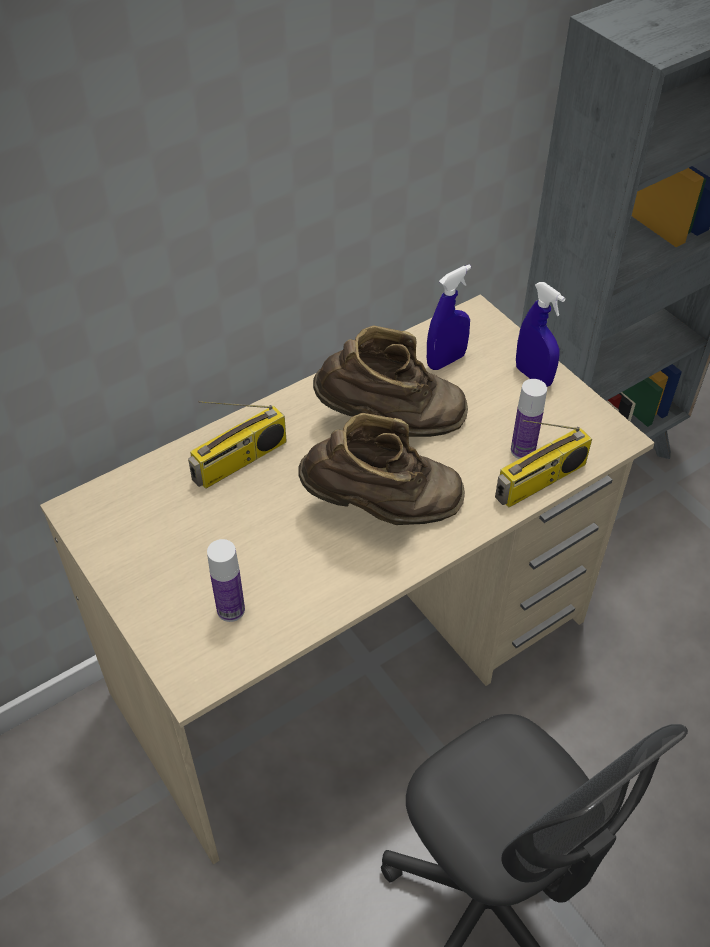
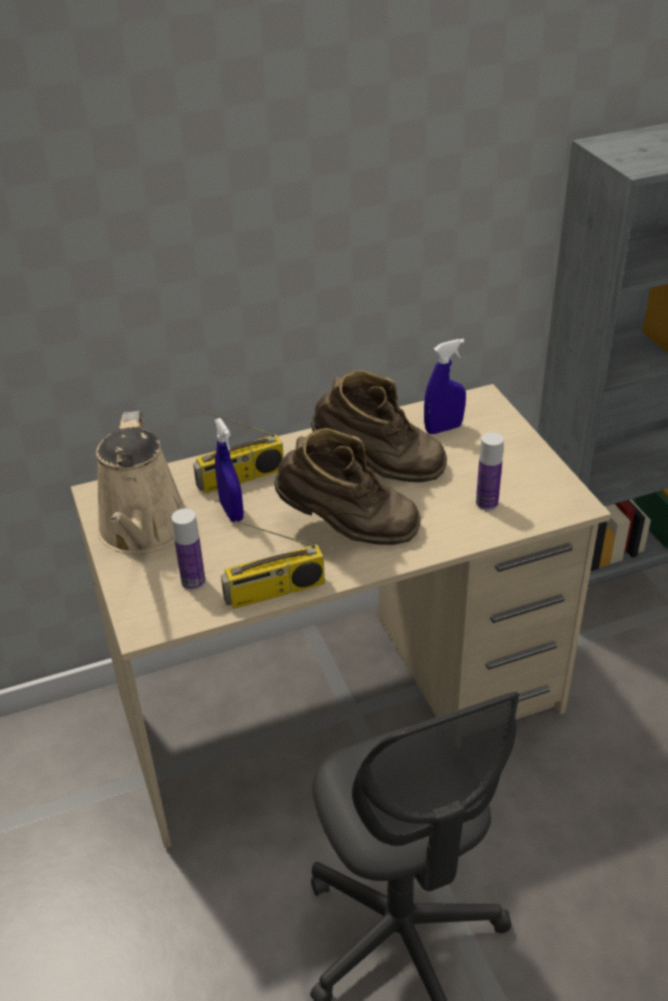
camera: 15 degrees right, 10 degrees down
(148, 551) = (143, 530): none -> beige watering can
(533, 376) = (517, 449): blue spray bottle -> blue spray bottle (231, 511)
(540, 482) = (493, 528): radio -> radio (274, 592)

